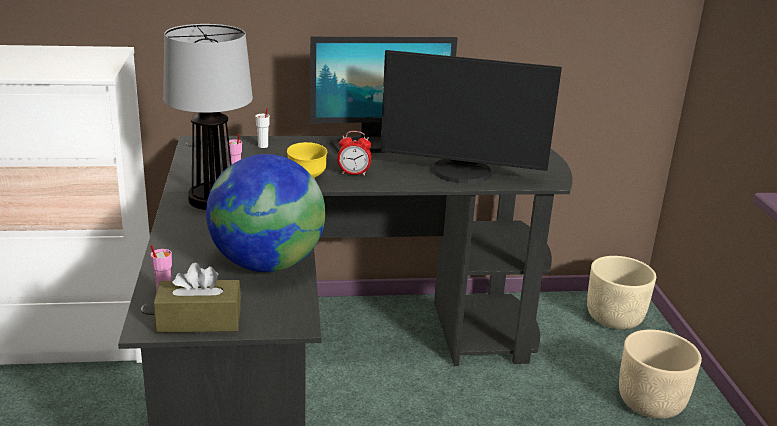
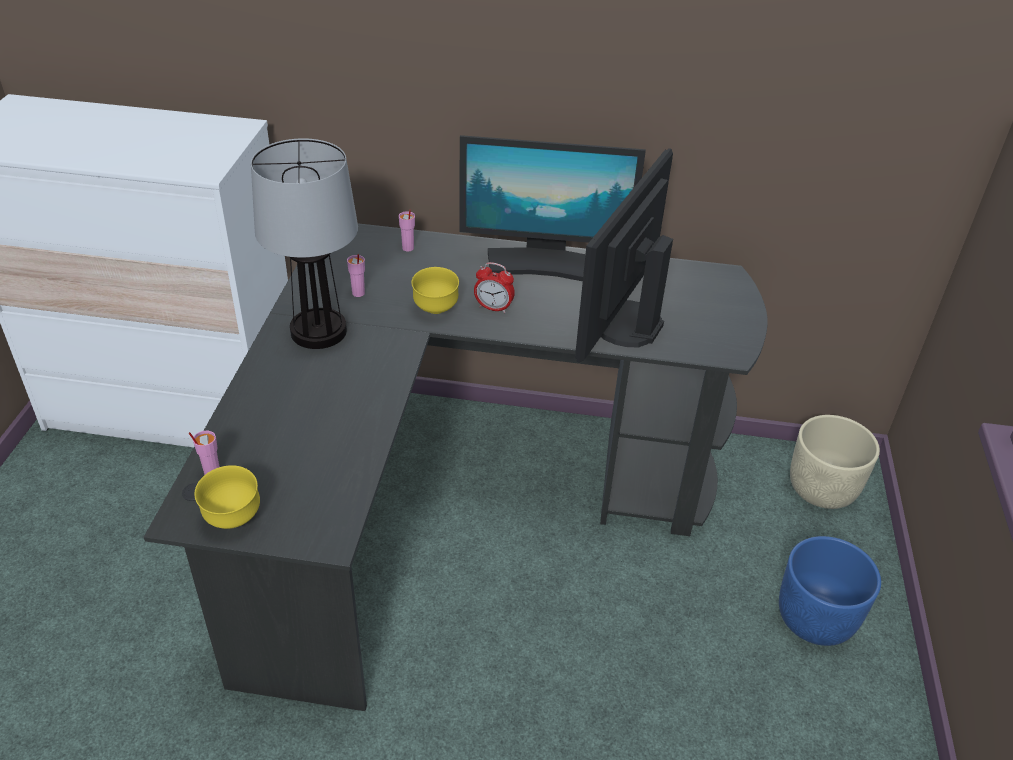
camera: 15 degrees right, 15 degrees up
(199, 320) = (233, 519): brown tissue box -> yellow bowl
(263, 146) = (408, 248): white cup -> pink cup
(267, 264) = (336, 444): globe -> none
(461, 173) = (623, 323): monitor -> monitor turned 90 degrees clockwise
(651, 402) = (816, 618): beige planter -> blue planter

